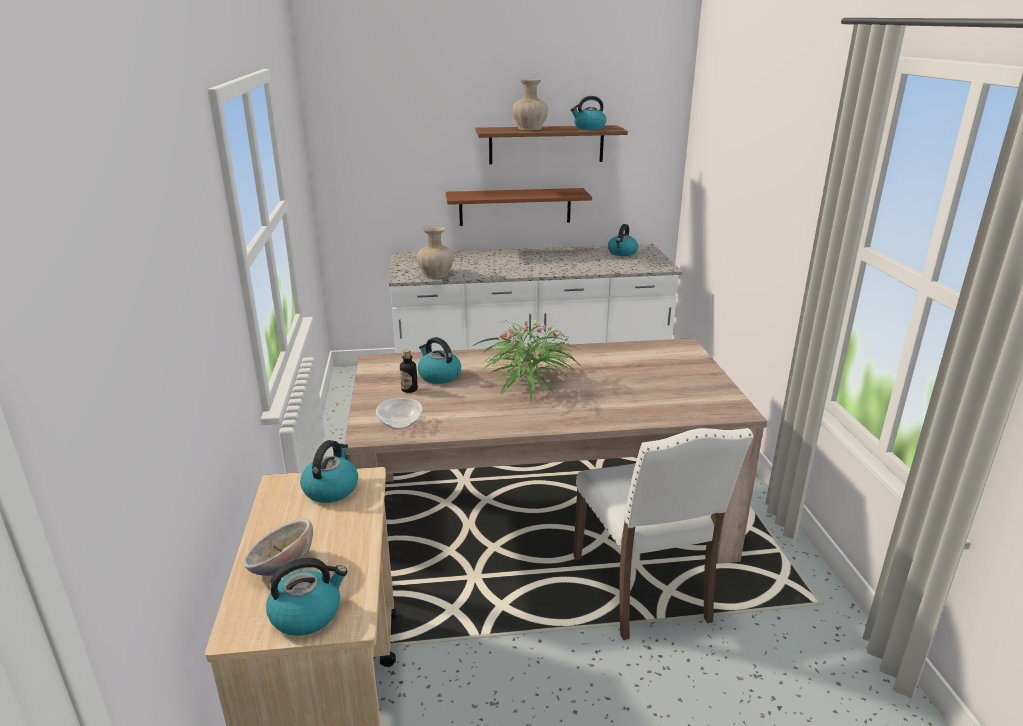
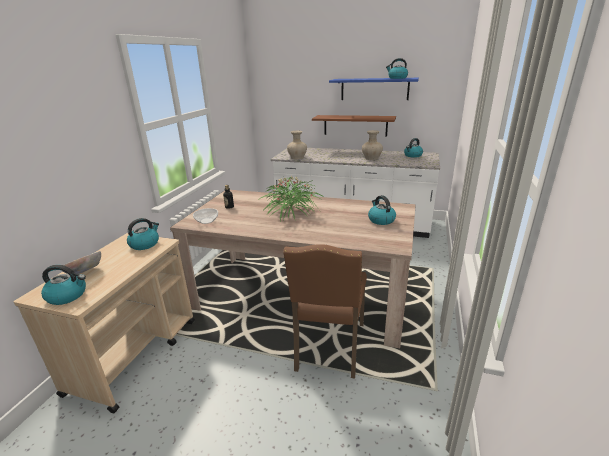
camera: 25 degrees right, 0 degrees up
(438, 376) = (250, 203): kettle -> kettle (381, 220)
(529, 128) = (361, 78): beige vase -> beige vase (371, 158)
(546, 144) = (374, 89): brown shelf -> blue shelf
(644, 589) = (328, 347): white chair -> brown chair

